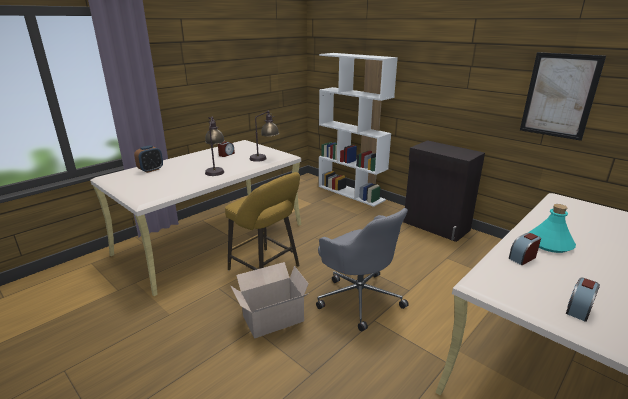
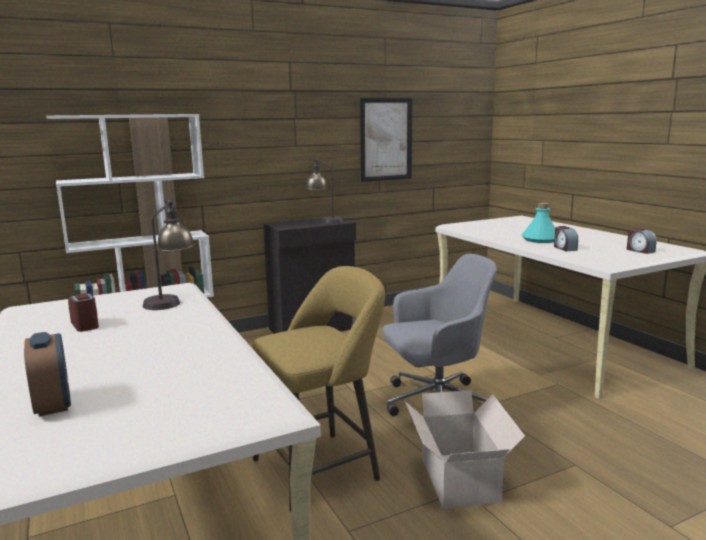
camera: 70 degrees left, 10 degrees down
(216, 170) = (174, 337): table lamp -> table lamp (324, 221)

